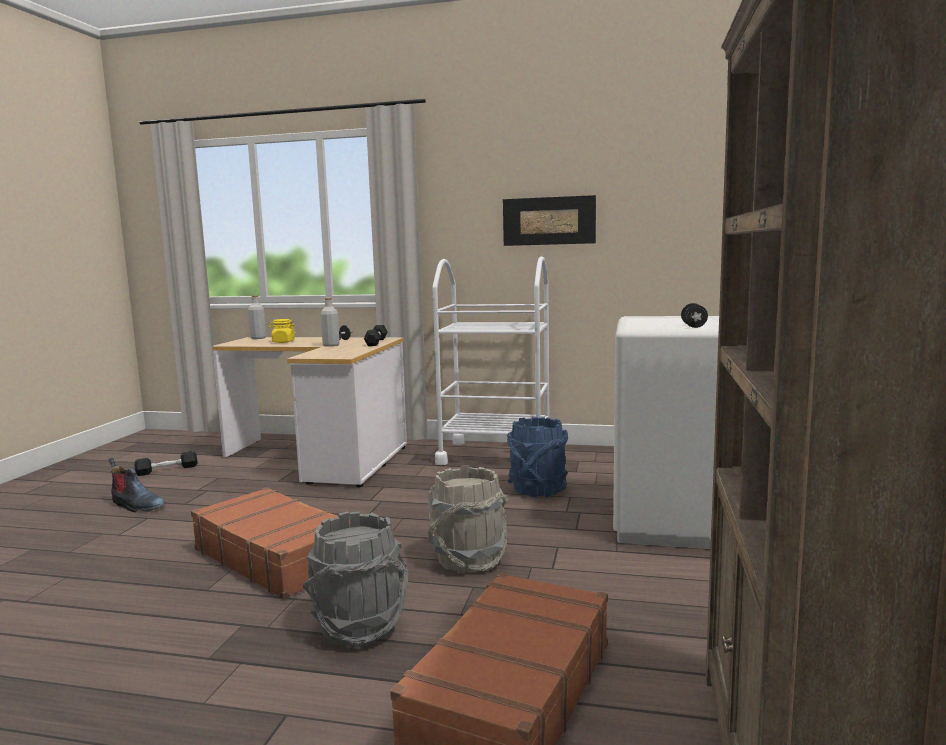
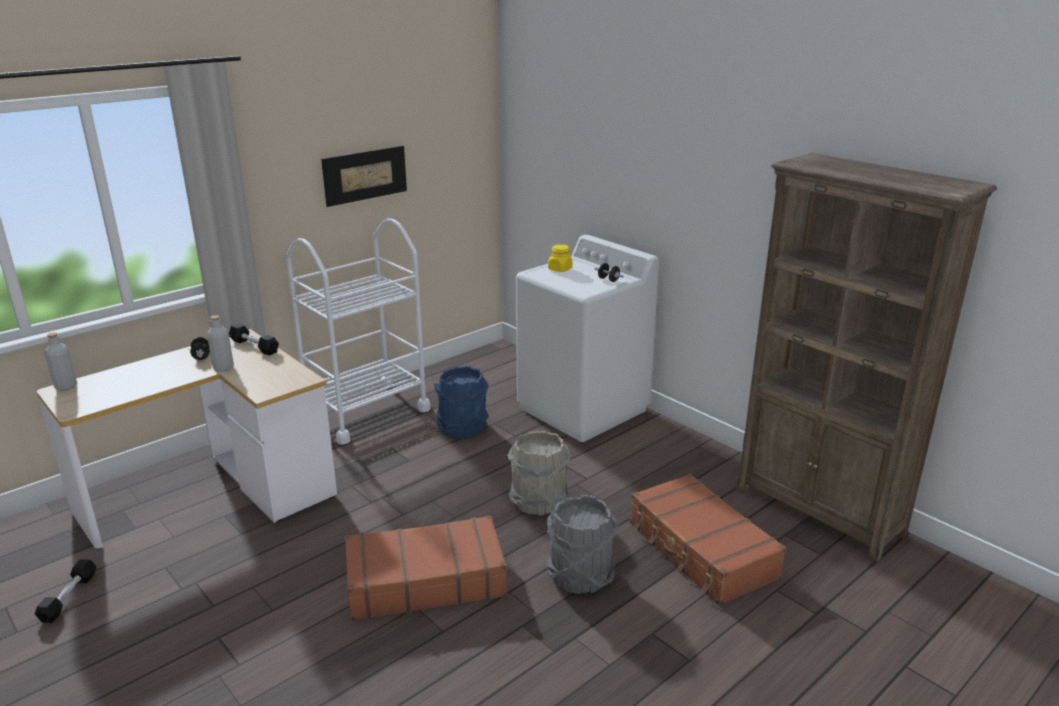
camera: 55 degrees left, 15 degrees up
(136, 506) = (166, 640): boot -> none
(283, 342) = (136, 382): yellow jar -> yellow jar (560, 269)

